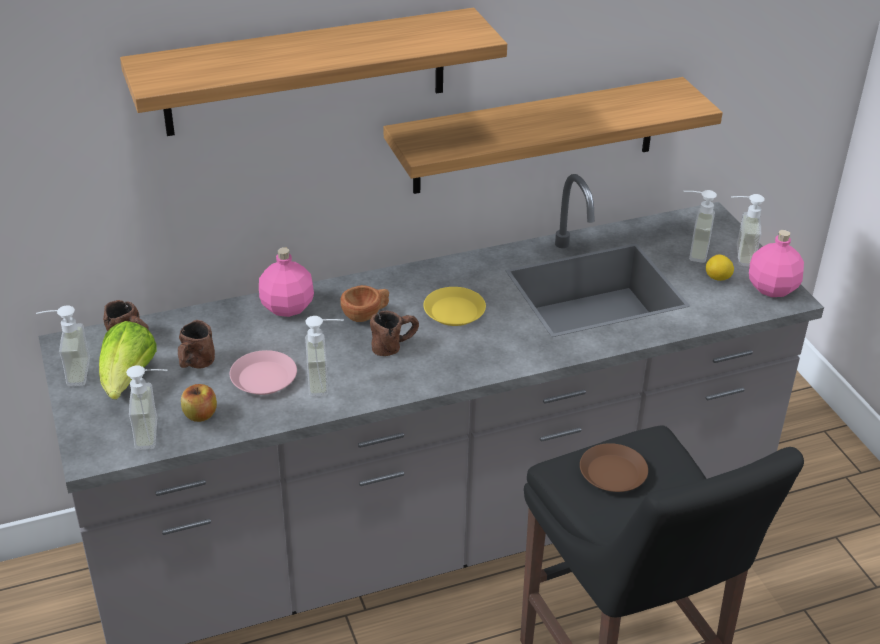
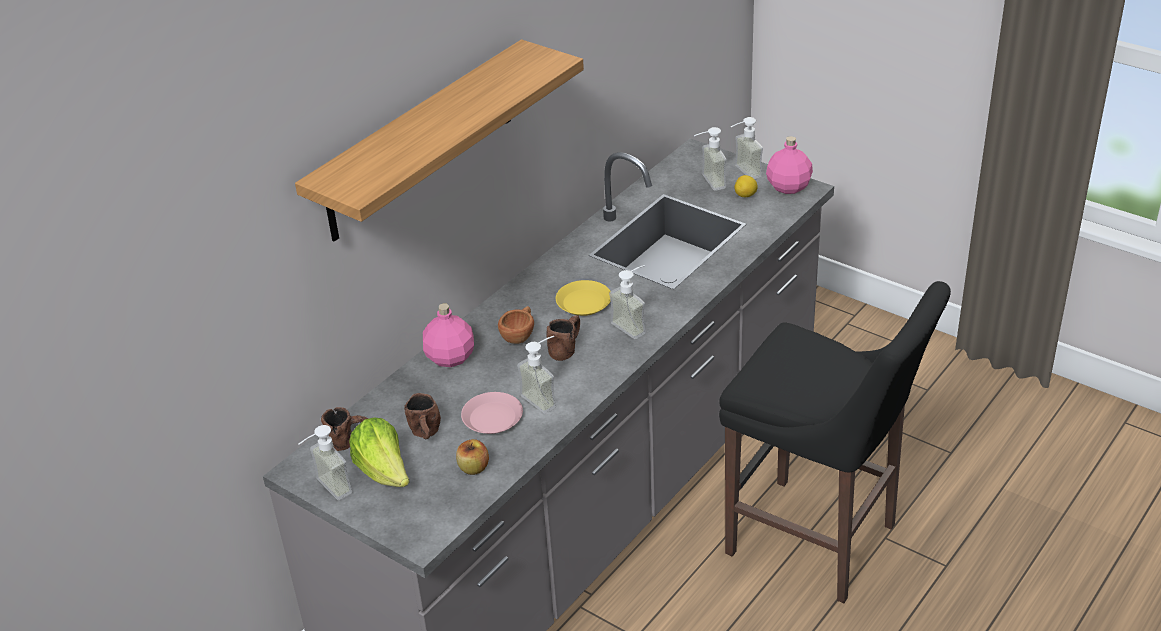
camera: 30 degrees left, 0 degrees up
(156, 433) = (454, 498): soap dispenser -> soap dispenser (634, 325)
(536, 136) = (571, 132): shelf -> none
(612, 473) = (786, 370): brown plate -> none

